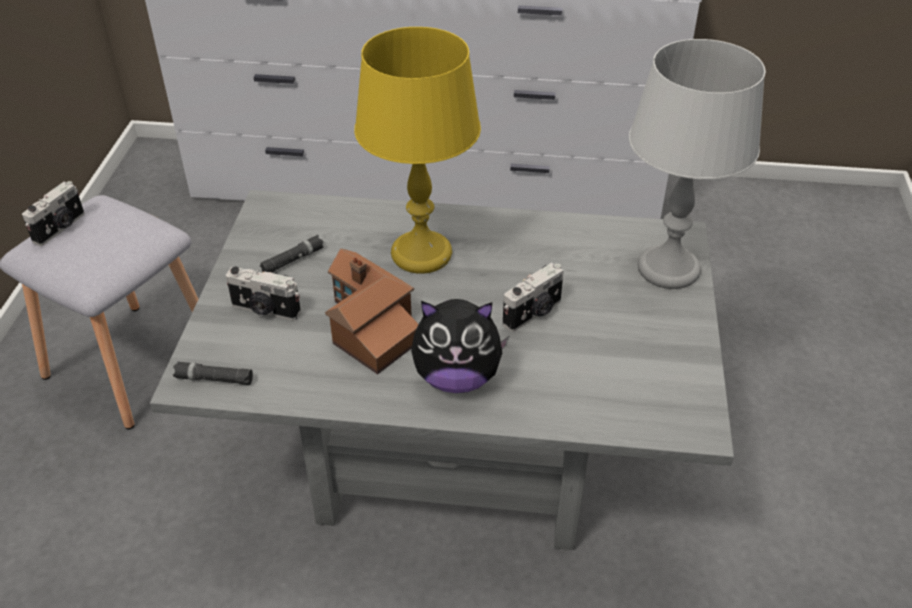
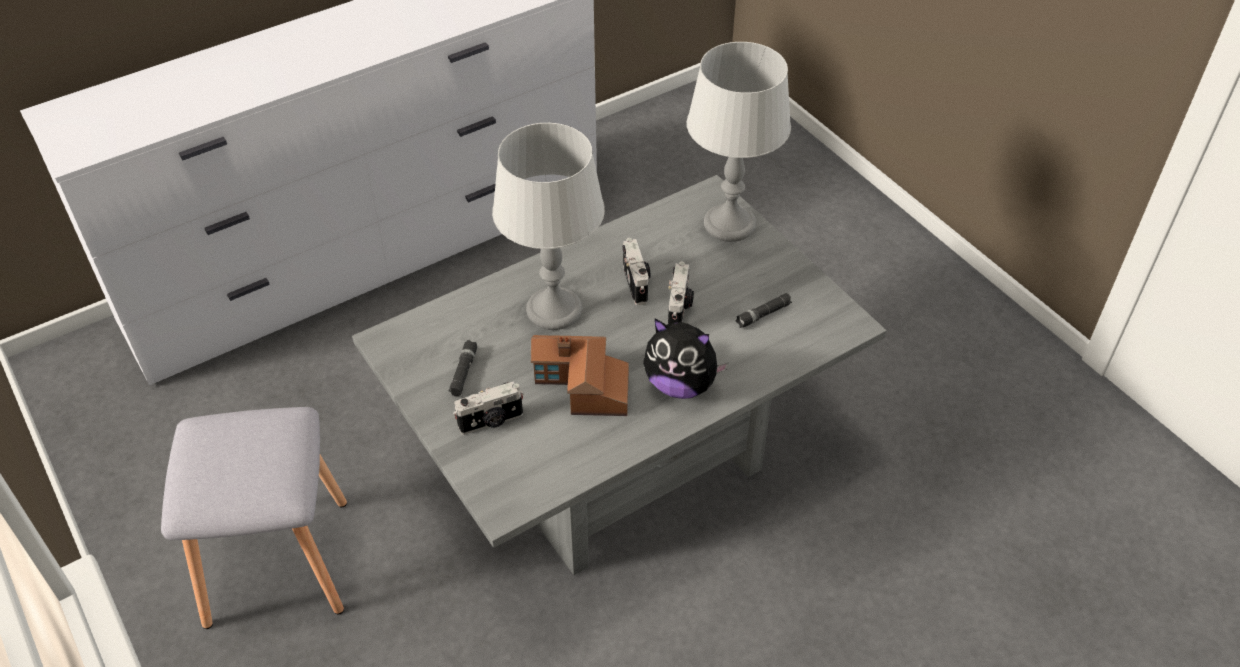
camera: 40 degrees left, 5 degrees up
(61, 228) = (197, 468): camera -> camera (637, 283)
(214, 379) = (518, 493): black flashlight -> black flashlight (763, 314)
(422, 254) = (555, 310): yellow table lamp -> grey table lamp
(457, 378) = (680, 384): plush toy -> plush toy turned 60 degrees clockwise

